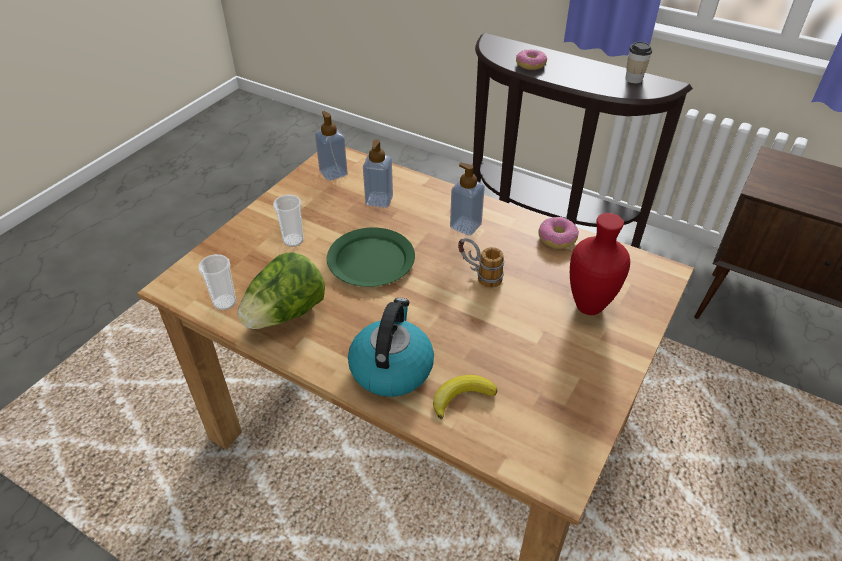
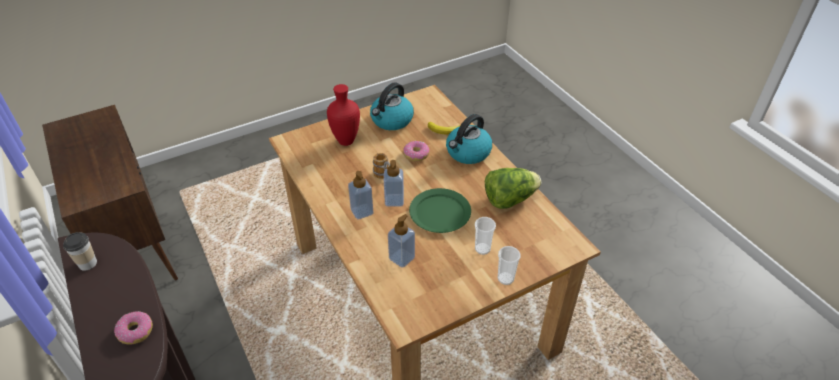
camera: 150 degrees left, 0 degrees up
(224, 302) = (544, 221): cup -> cup (505, 278)
(333, 173) = (418, 303): soap dispenser -> soap dispenser (394, 200)
(557, 238) = (317, 181): donut -> donut (416, 155)
(565, 377) = (391, 120): none -> kettle

